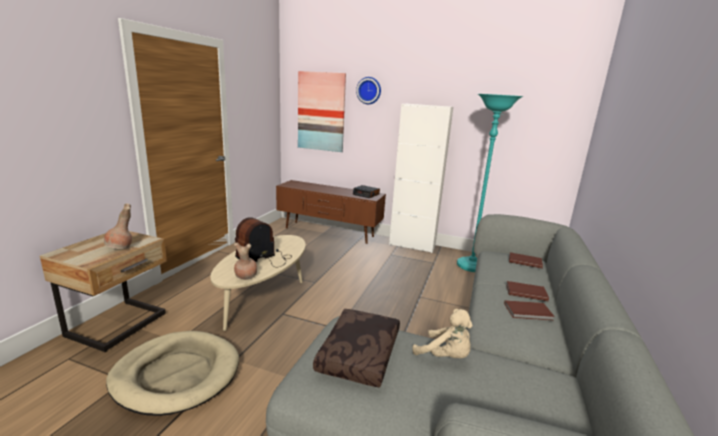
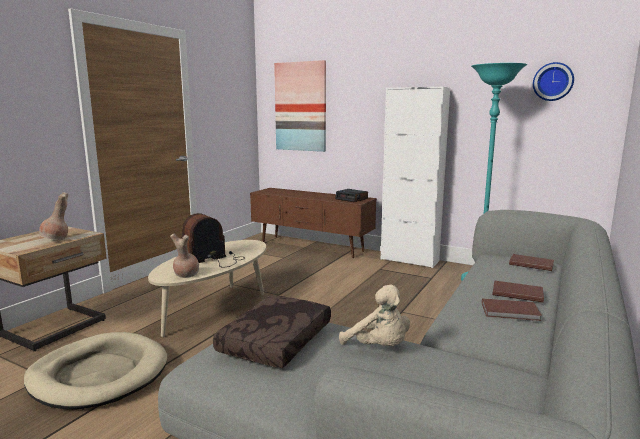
camera: 10 degrees right, 5 degrees down
(369, 90) = (352, 77): wall clock -> wall clock (553, 81)

